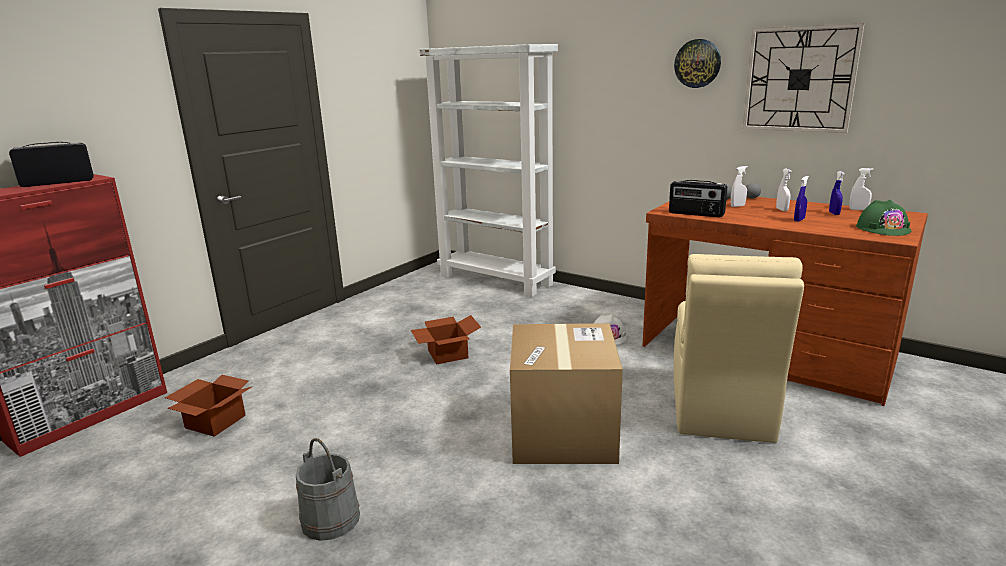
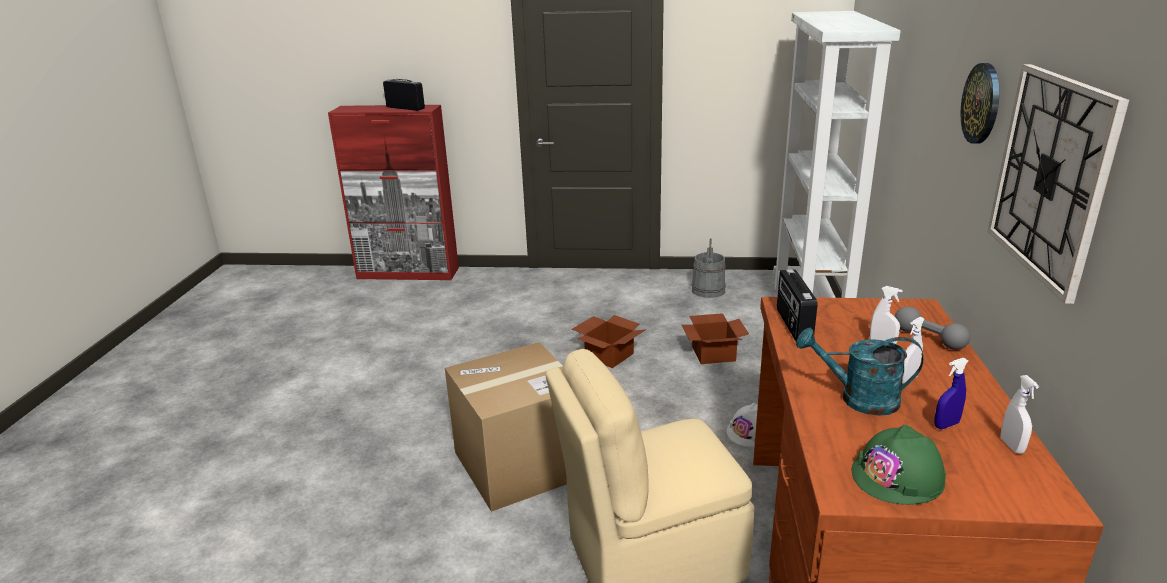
camera: 60 degrees right, 5 degrees up
(215, 421) = (429, 311): cardboard box -> cardboard box (714, 353)
(330, 519) = (346, 402): grey bucket -> grey bucket (708, 290)
(799, 220) = (858, 399): blue spray bottle -> turquoise watering can

